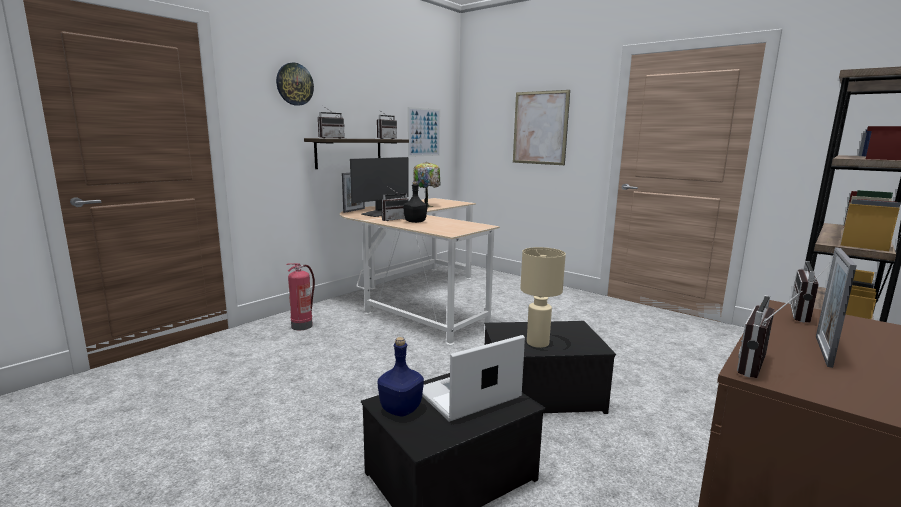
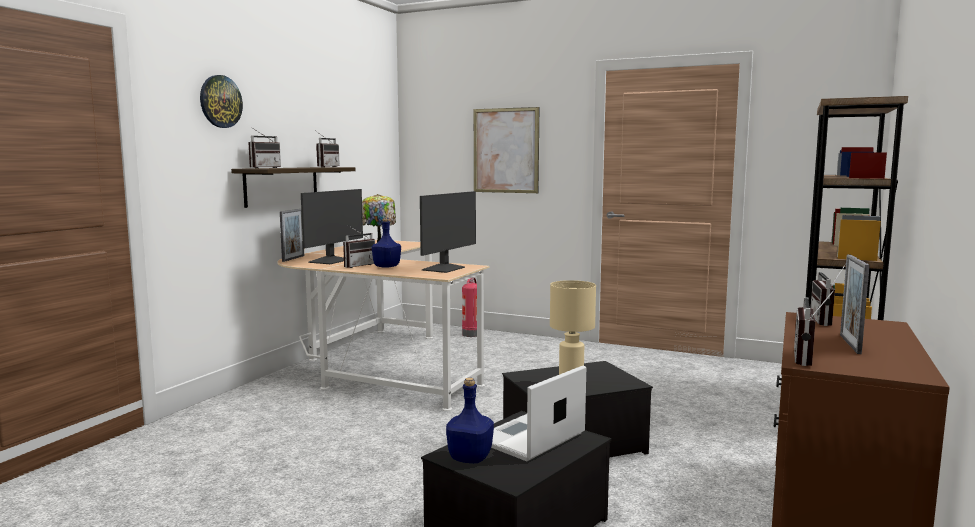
camera: 15 degrees left, 5 degrees down
(302, 325) = (247, 411): fire extinguisher -> fire extinguisher (471, 334)
(415, 222) = (386, 266): black bottle -> blue bottle
(424, 132) = (363, 157): picture -> none
(459, 227) = (444, 269): none -> monitor

